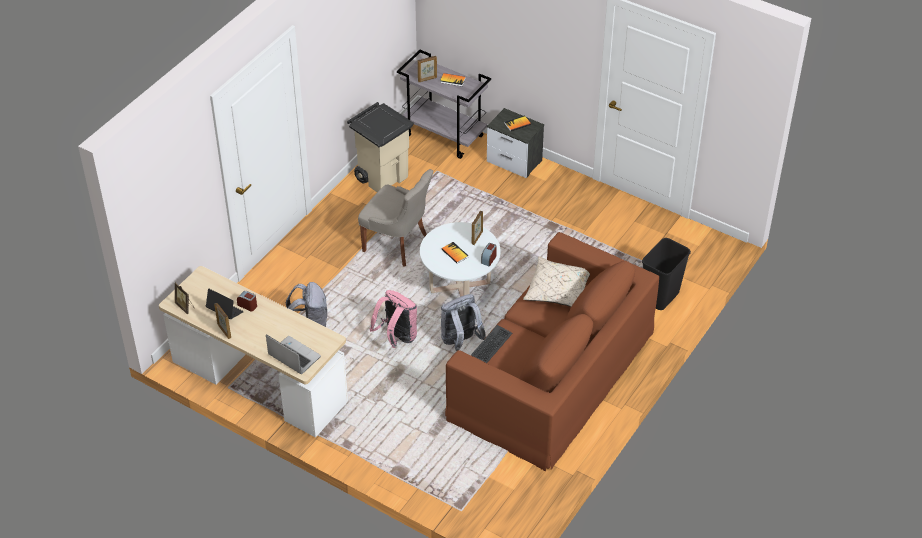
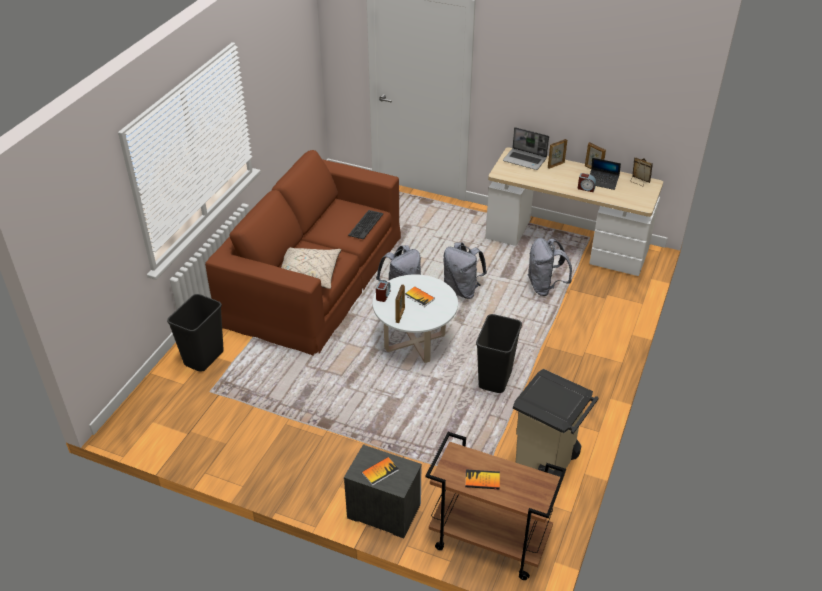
camera: 170 degrees right, 5 degrees down
(397, 337) = (462, 290): pink backpack -> grey backpack
(398, 244) = (494, 378): grey chair -> black trash can
(427, 79) = (519, 476): picture frame -> picture frame (555, 165)
(445, 136) = (488, 542): grey cart -> brown cart

